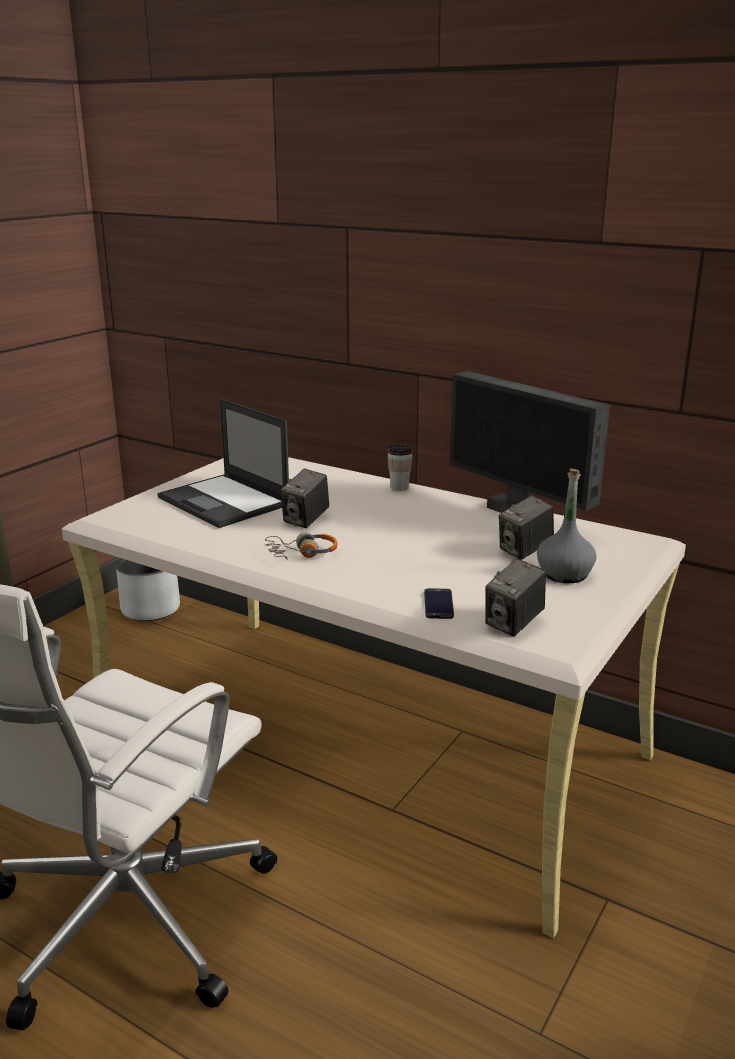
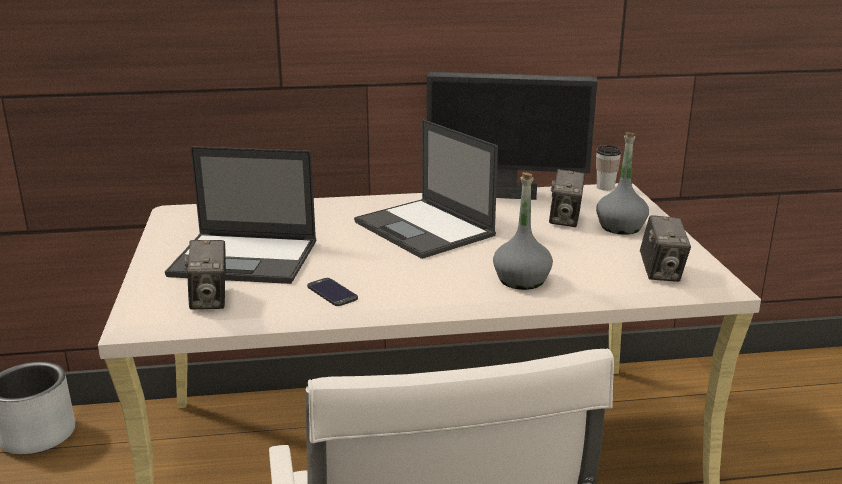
camera: 40 degrees left, 0 degrees up
(302, 553) = (411, 278): headphones -> none
(306, 520) = (357, 251): camera -> camera (210, 300)
(380, 584) = (521, 280): none -> grey bottle
(389, 520) = (425, 229): none -> laptop
(399, 487) = (378, 200): cup -> cup (605, 187)
(438, 604) = (590, 278): phone -> phone (332, 292)

